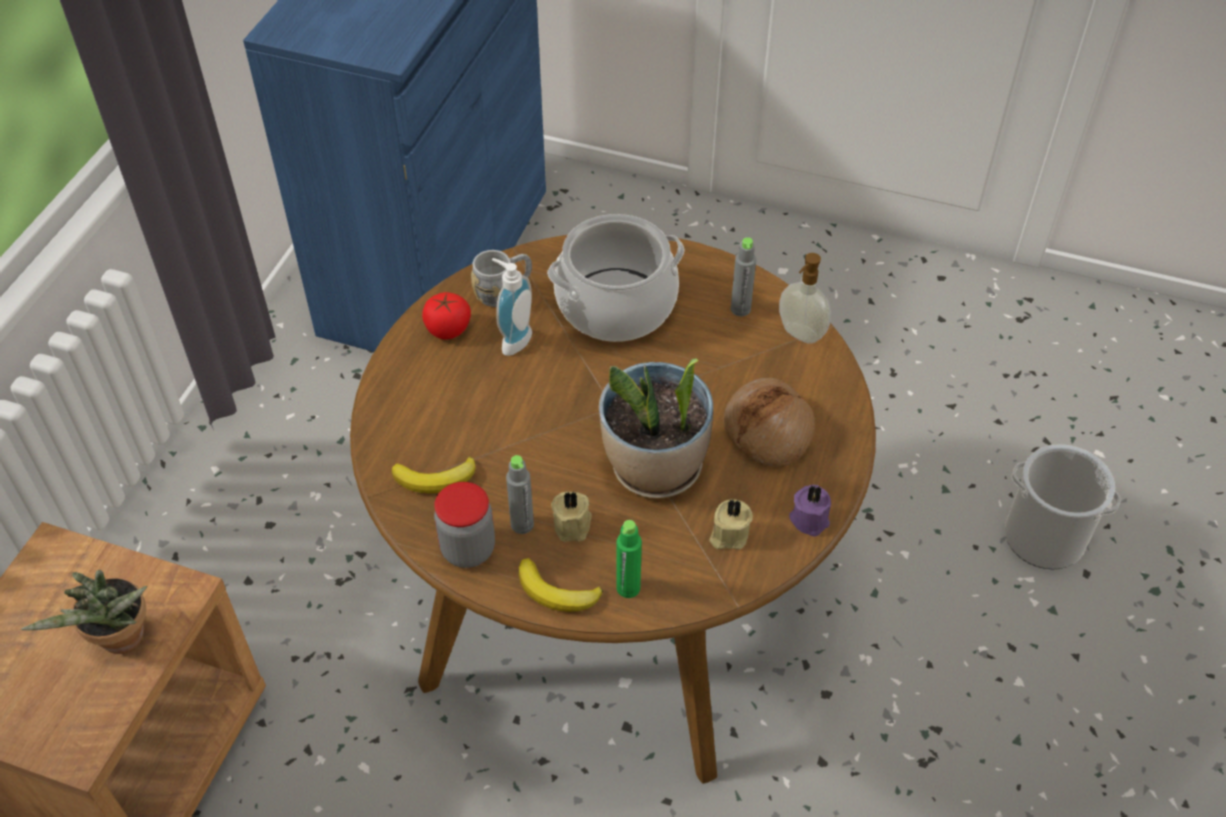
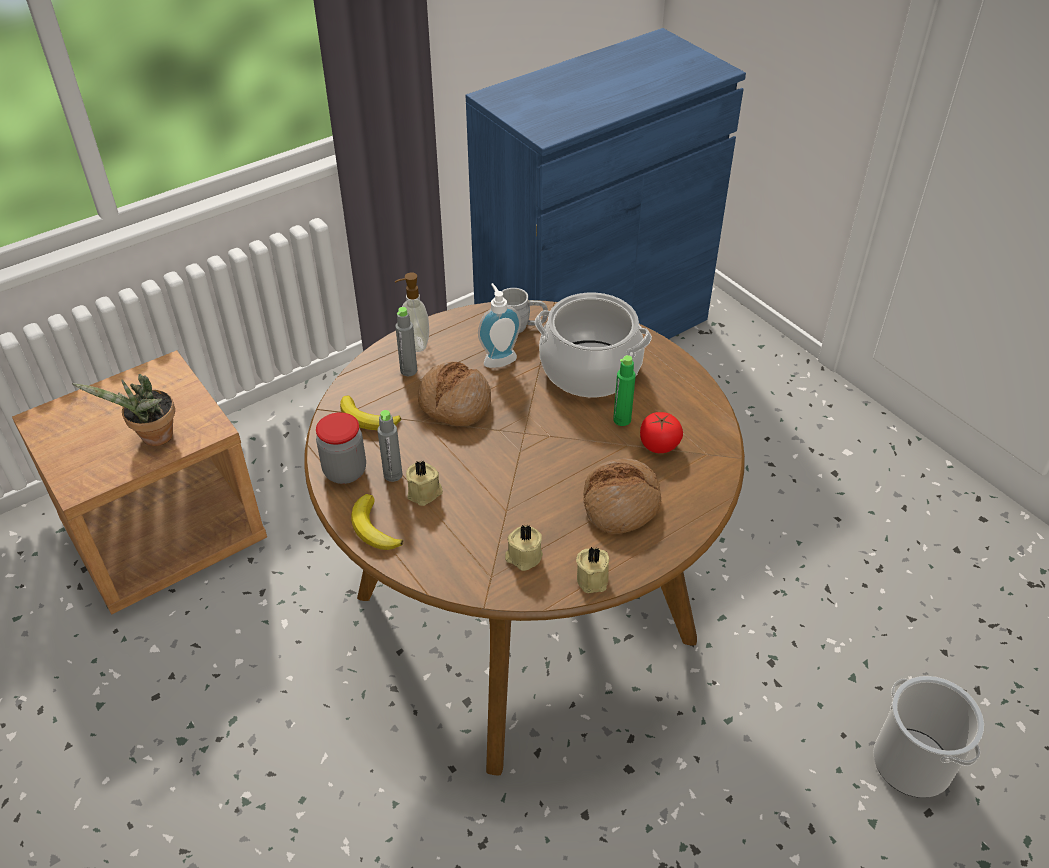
camera: 35 degrees right, 5 degrees down
(448, 329) = (463, 333): tomato -> tomato (659, 445)
(512, 413) = (454, 403): none -> bread
(628, 588) = (421, 552): green bottle -> green bottle (622, 420)
(655, 468) = (514, 486): potted plant -> none
(740, 309) = (679, 413): grey bottle -> grey bottle (408, 370)
(800, 334) = (709, 451): soap dispenser -> soap dispenser (415, 343)
(810, 518) = (593, 578): purple candle -> beige candle

